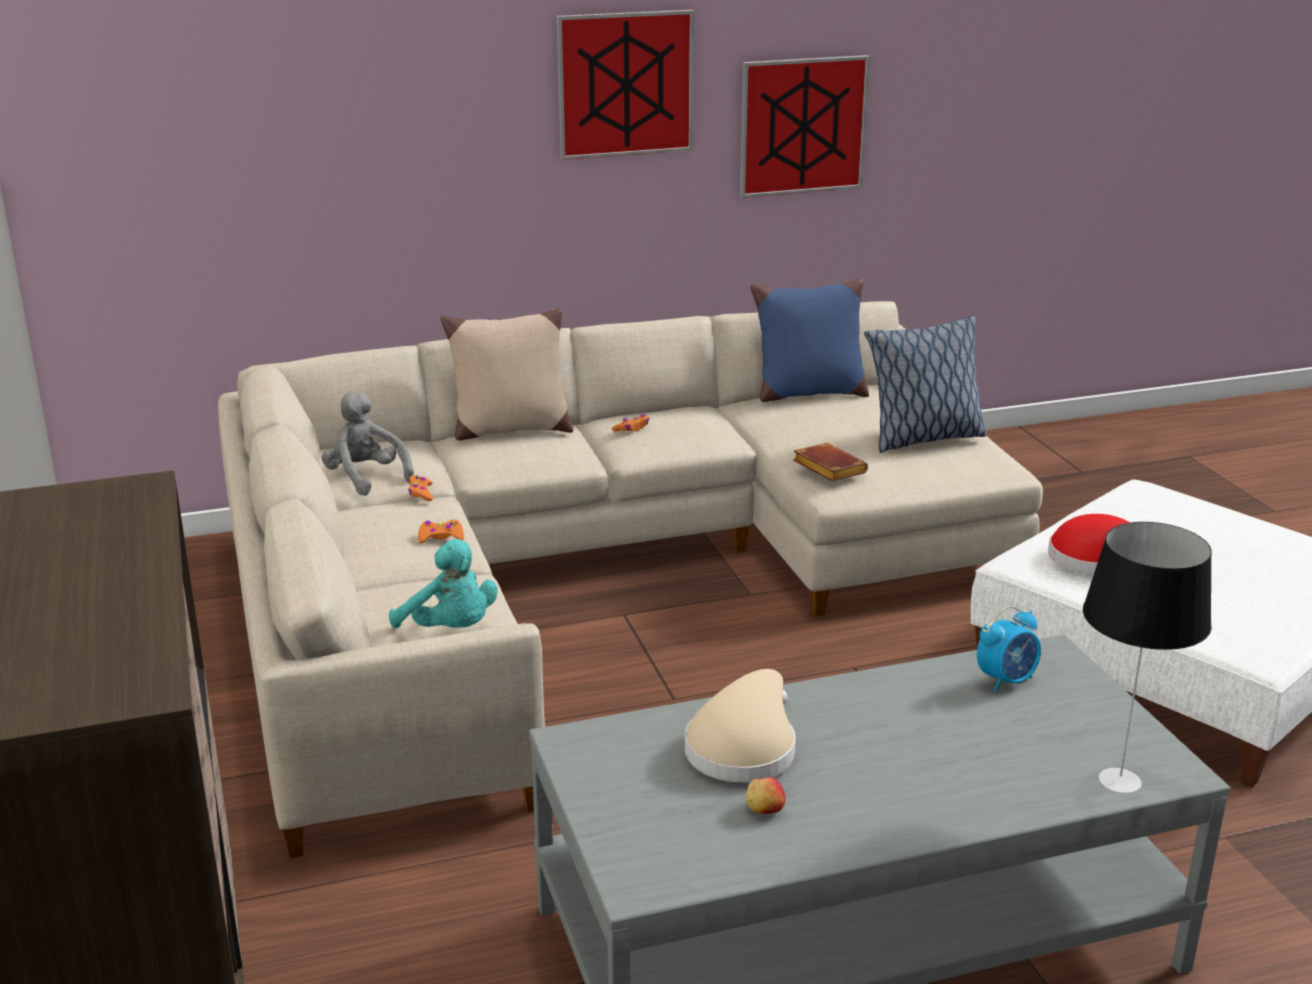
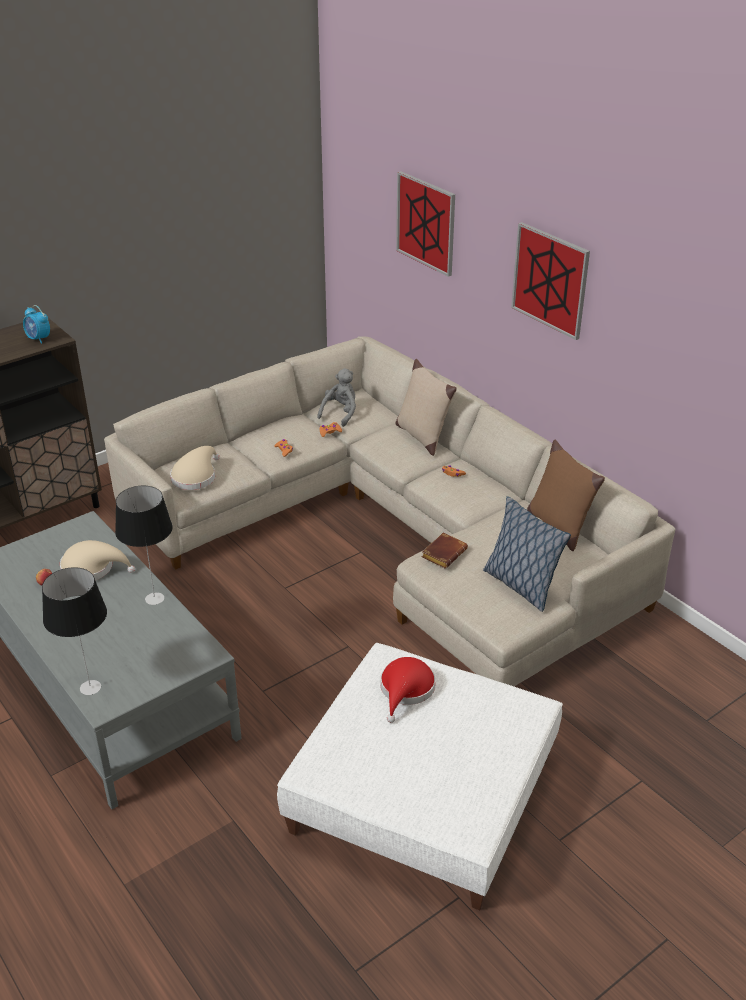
camera: 70 degrees right, 10 degrees up
(451, 630) = (195, 476): turquoise plush toy -> beige hat
(803, 126) = (645, 361): picture -> picture (426, 223)
(808, 393) = (558, 526): blue pillow -> brown pillow
(876, 688) = (154, 599): none -> table lamp
(1006, 680) = (175, 641): alarm clock -> alarm clock (38, 339)

